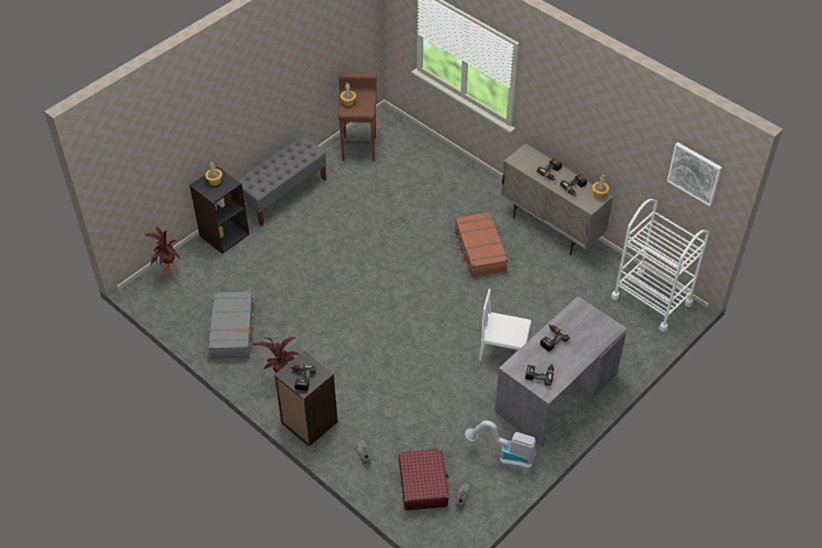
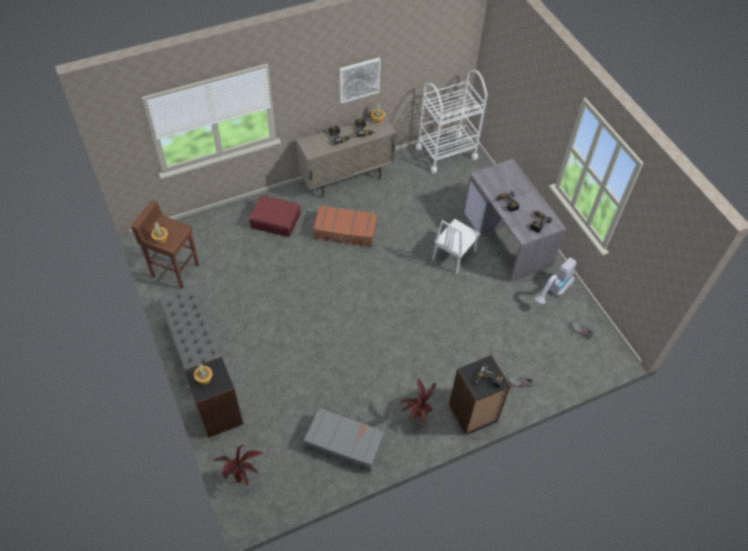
camera: 70 degrees left, 5 degrees up
(423, 484) = (561, 352): red suitcase -> red suitcase (275, 220)
(694, 173) = (446, 40): picture -> picture (359, 79)

